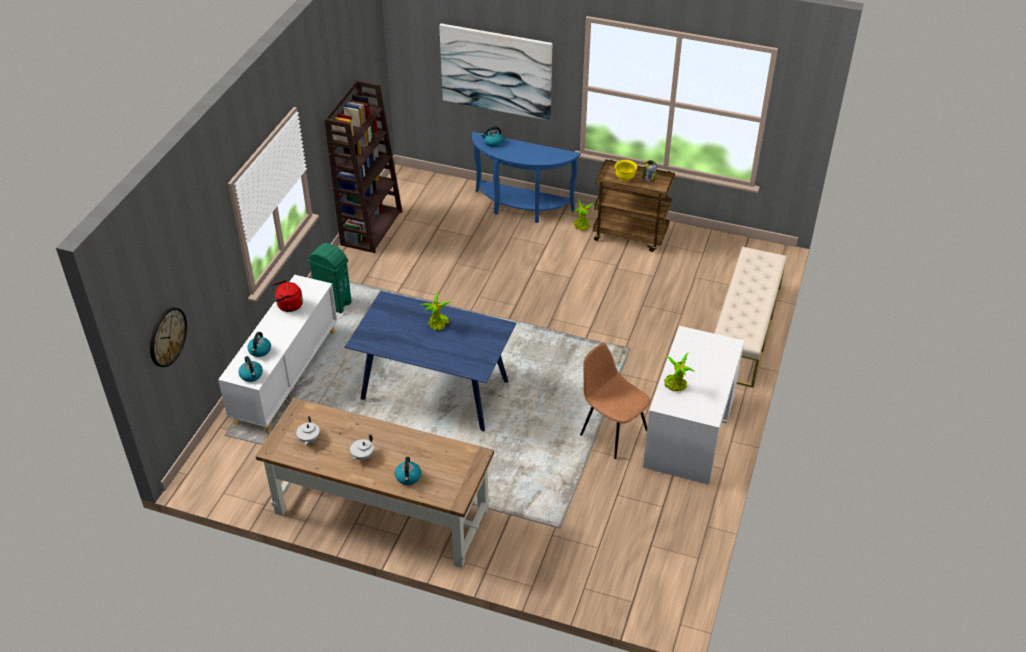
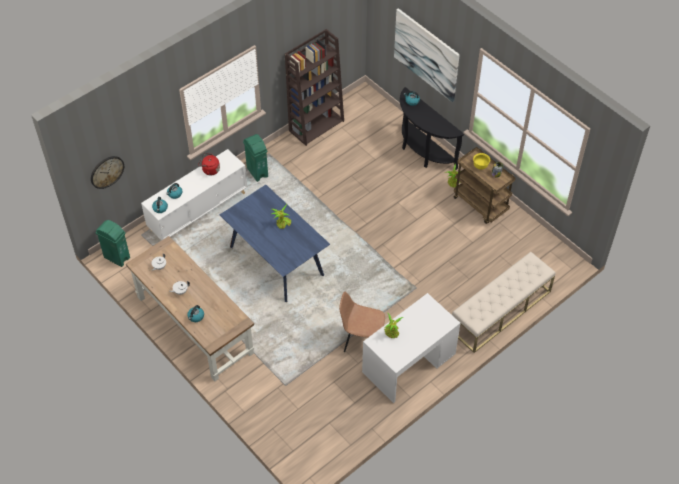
camera: 30 degrees right, 10 degrees up
(208, 477) = (117, 257): none -> green trash can
(520, 208) = (422, 151): blue console table -> black console table
(612, 432) = (361, 340): brown chair -> brown chair turned 60 degrees counterclockwise

